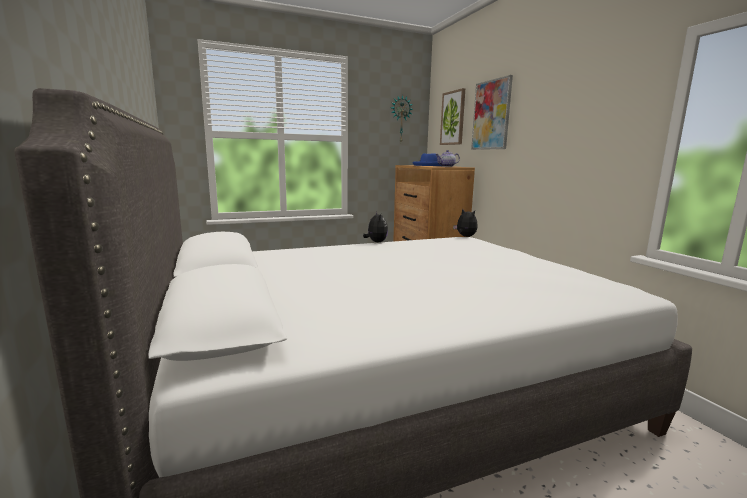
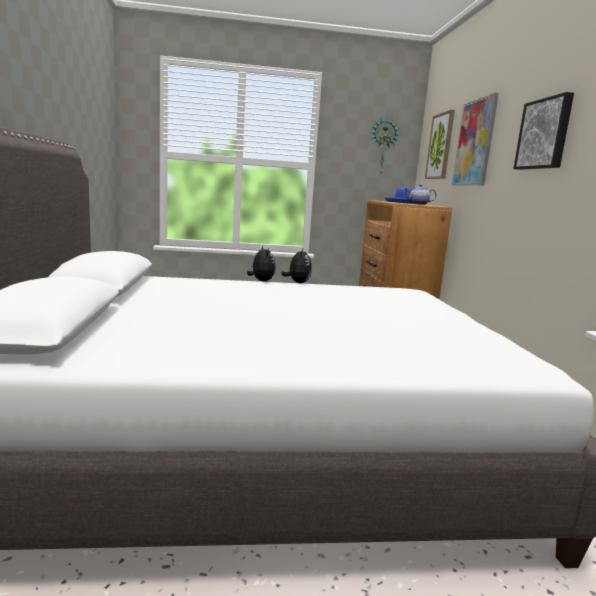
camera: 15 degrees right, 0 degrees up
(465, 236) = (414, 289): plush toy -> plush toy (261, 281)
(565, 107) = (545, 134): none -> picture

